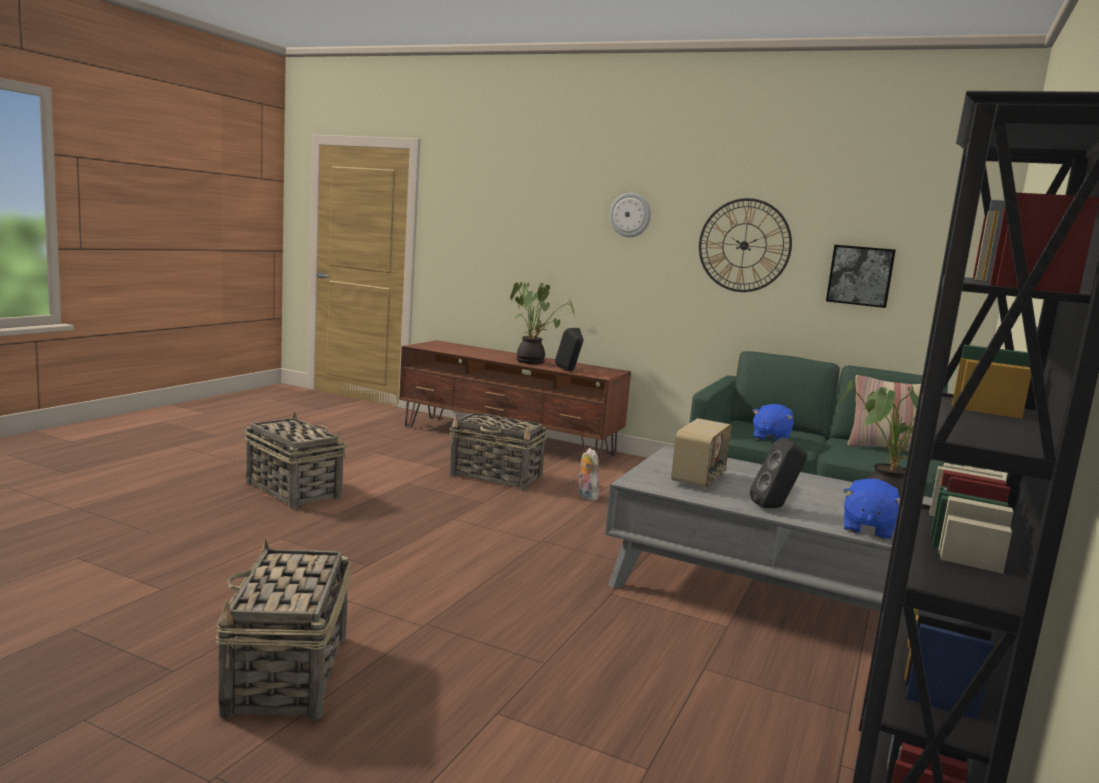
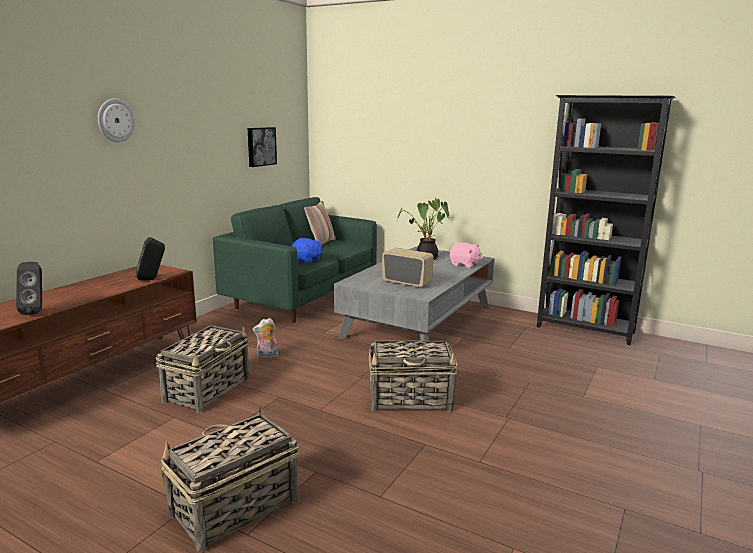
camera: 85 degrees left, 5 degrees up
(287, 675) = (596, 461): basket -> basket (411, 399)
(533, 362) = (97, 289): potted plant -> none
(744, 245) = (202, 136): wall clock -> none
(775, 507) = (445, 274): black speaker -> black speaker (36, 311)
(867, 529) = (464, 265): blue plush toy -> pink plush toy

